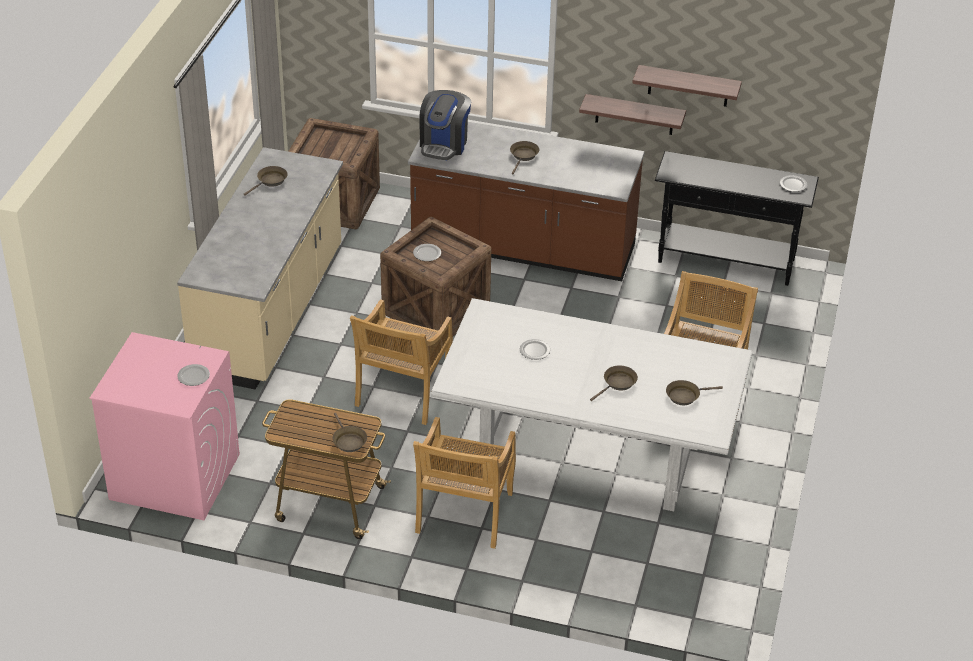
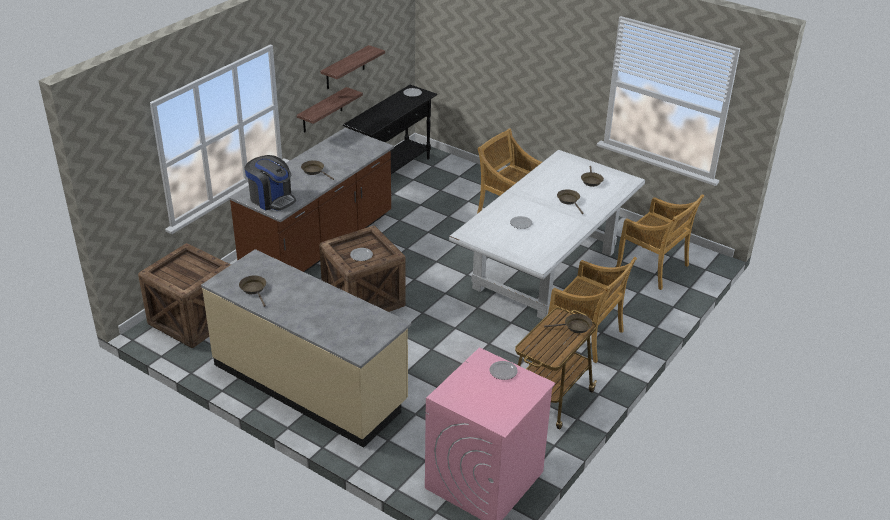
camera: 70 degrees left, 5 degrees down
(403, 393) = (447, 336): beige chair -> beige chair (653, 268)

